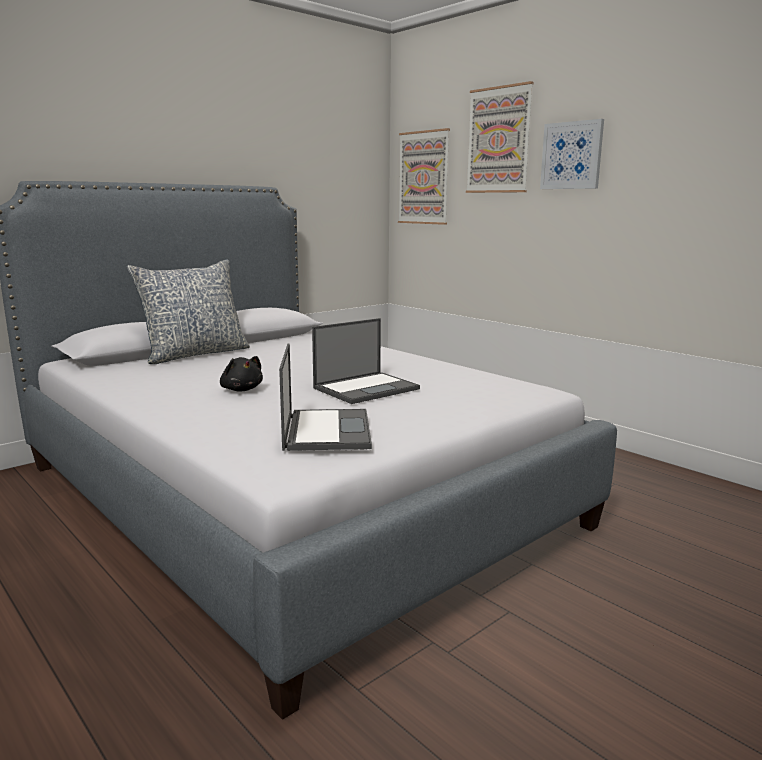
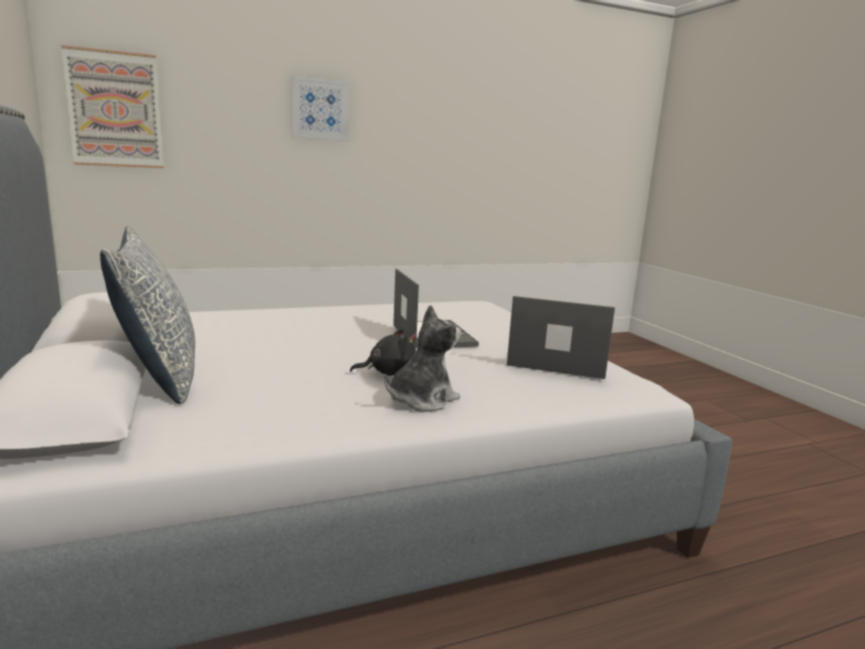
camera: 70 degrees left, 0 degrees up
(188, 403) = (421, 400): none -> plush toy
(499, 140) = (232, 82): picture -> none

